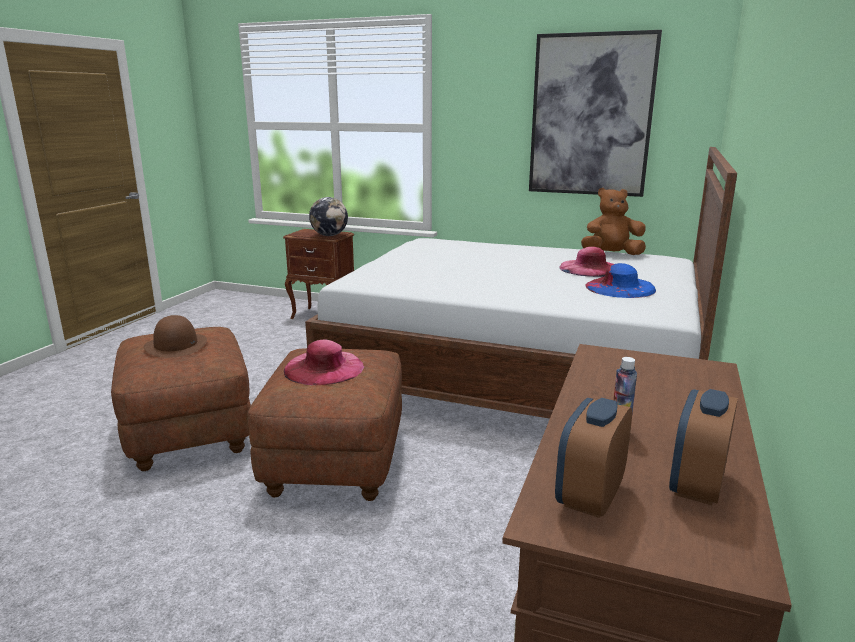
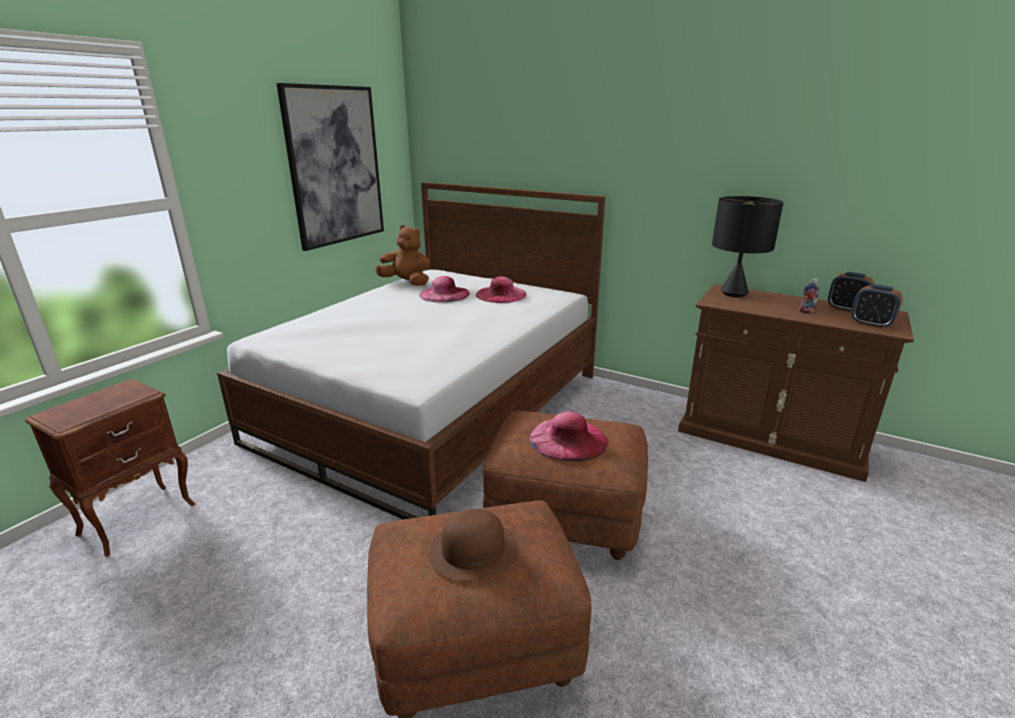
camera: 80 degrees left, 5 degrees up
(329, 235) = (130, 395): globe -> none
(611, 254) = (406, 283): brown plush toy -> brown plush toy turned 105 degrees clockwise
(620, 287) = (501, 294): blue hat -> pink hat
(681, 374) = (733, 294): none -> black table lamp

